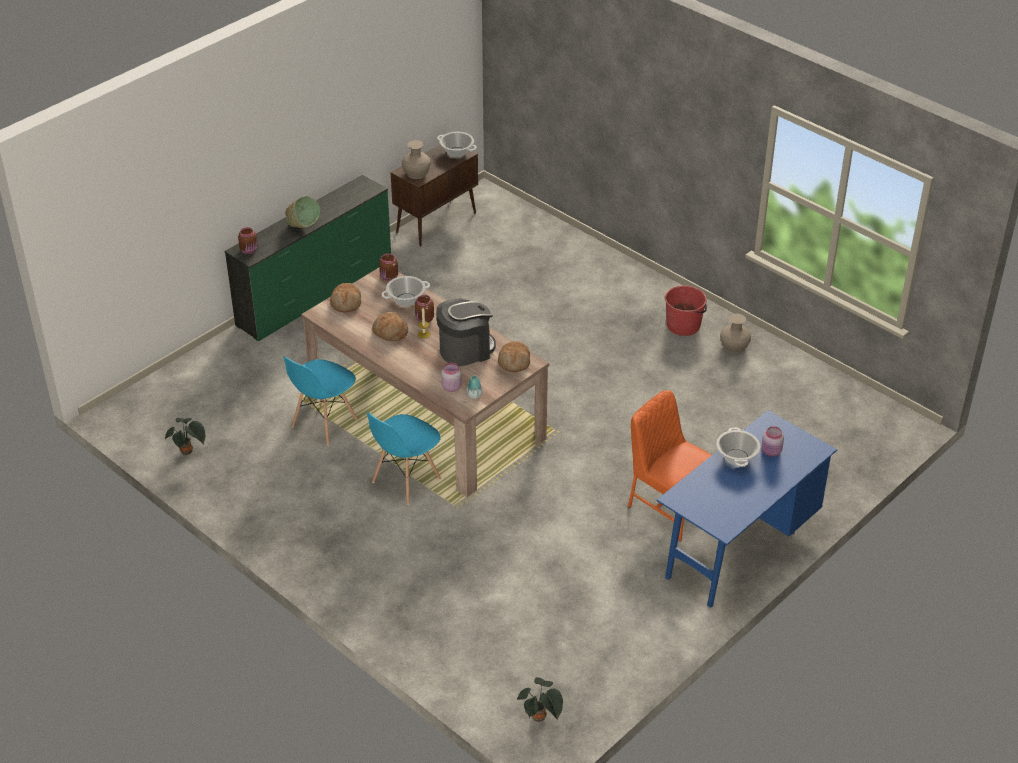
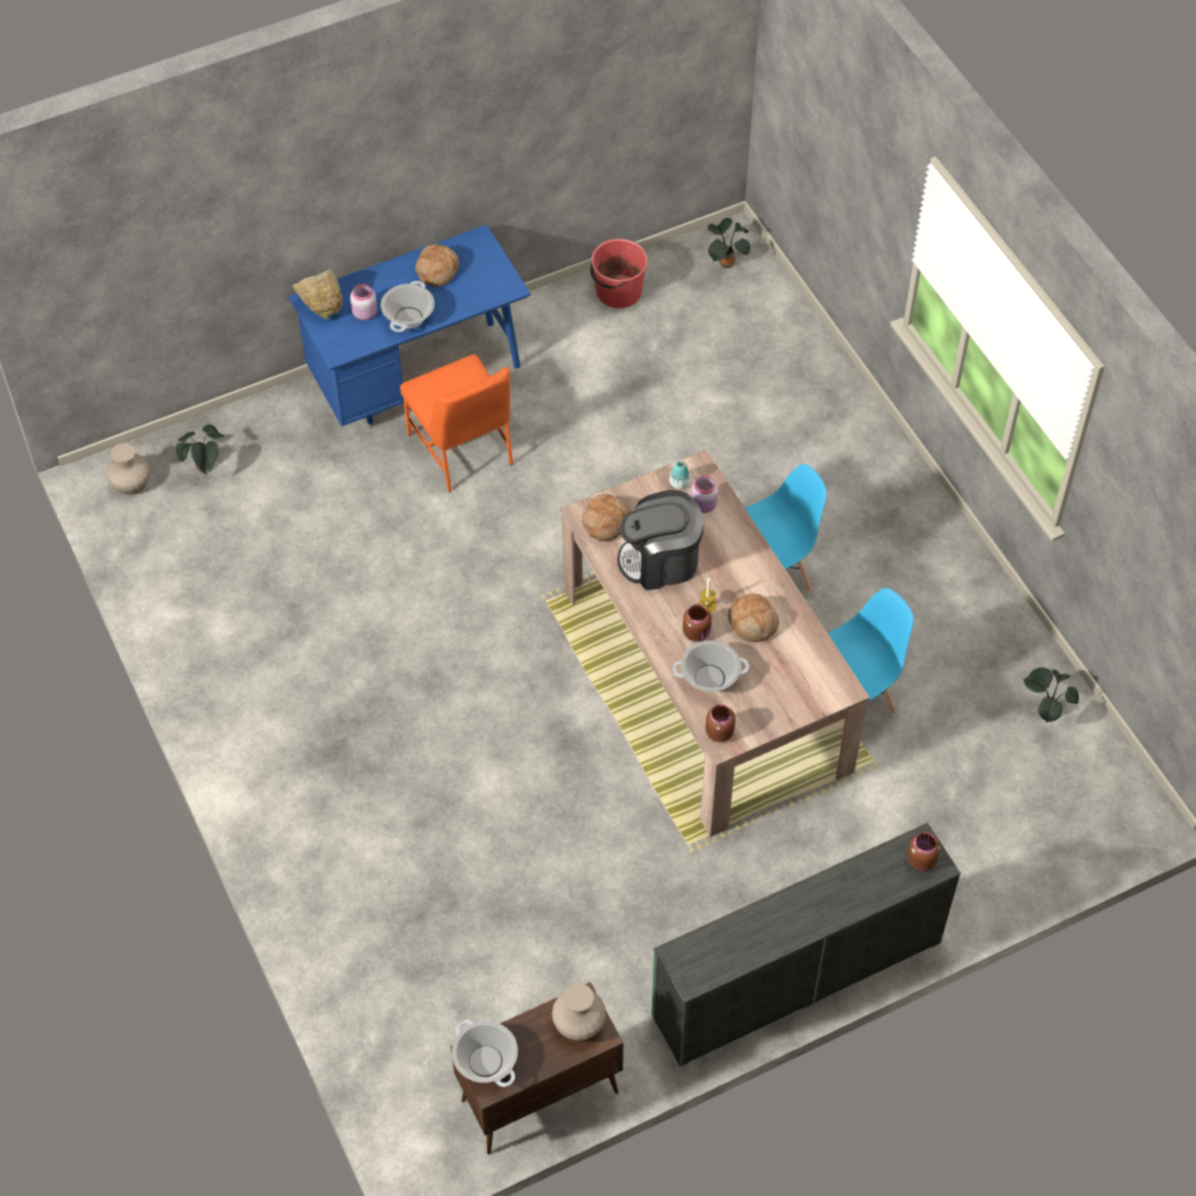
camera: 160 degrees left, 15 degrees up
(303, 227) = (822, 889): green bowl -> green bowl (321, 307)
(346, 303) = (798, 698): bread -> bread (437, 270)
(684, 325) = (271, 728): red bucket -> red bucket (618, 292)
(734, 346) = (227, 667): beige vase -> beige vase (131, 483)
(842, 447) = (205, 469): none -> potted plant

